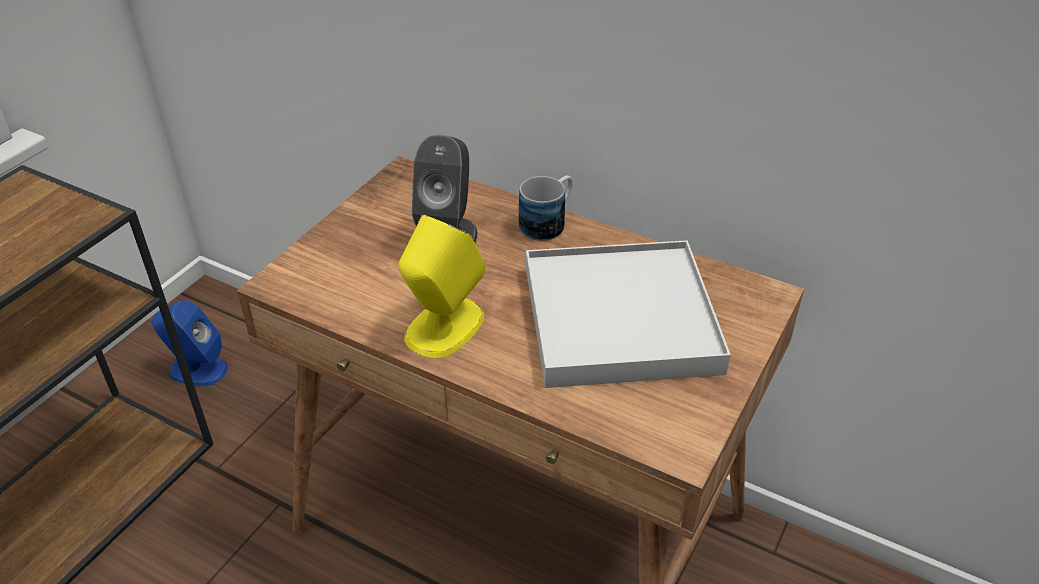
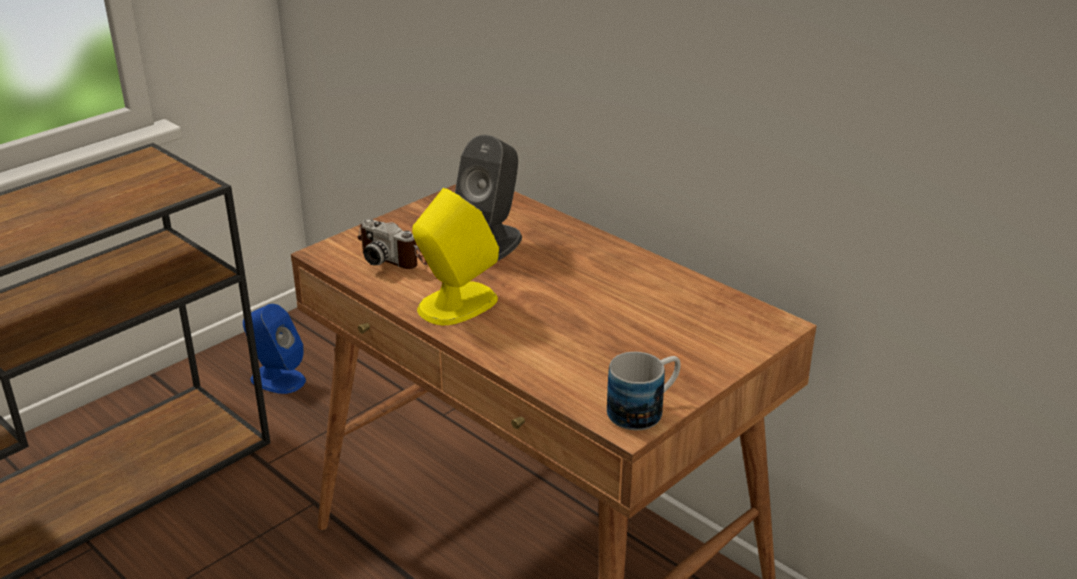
camera: 15 degrees right, 10 degrees down
(355, 273) = (397, 255): none -> camera
(548, 223) = (591, 241): mug -> mug (645, 410)
(620, 319) = (621, 322): white tray -> none

